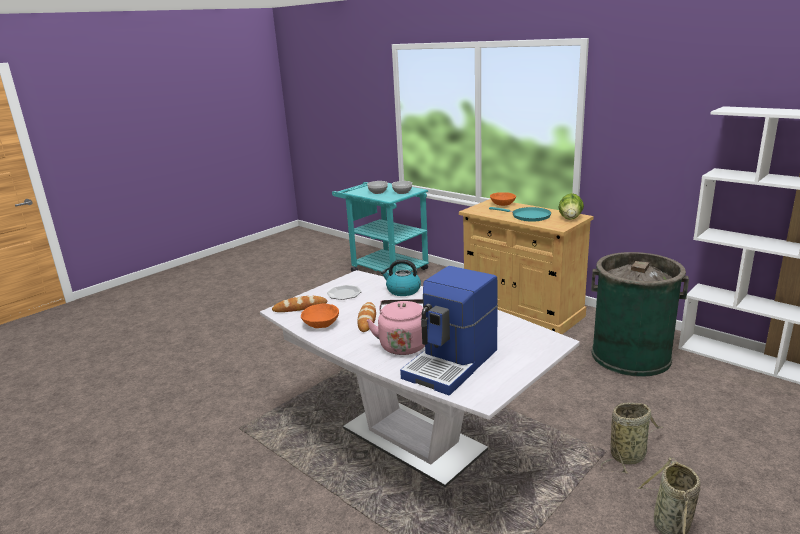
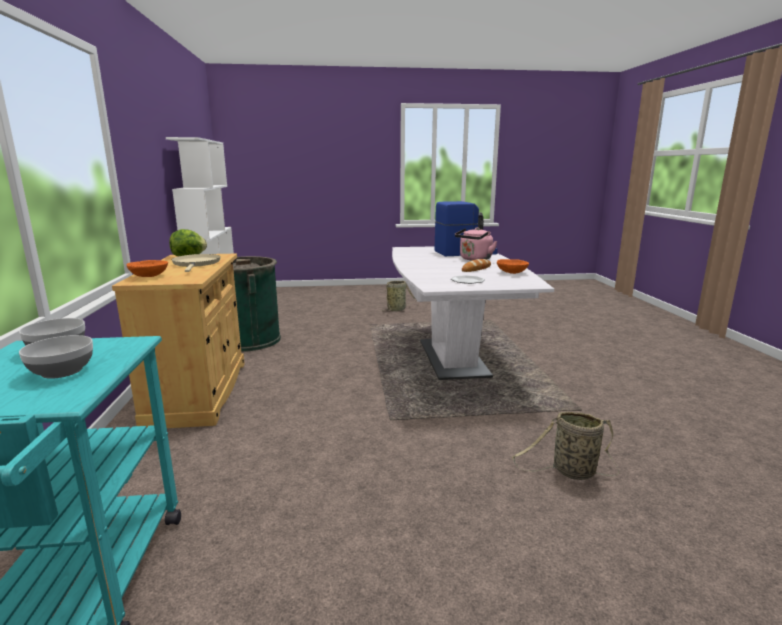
camera: 140 degrees left, 5 degrees down
(300, 307) = (516, 282): bread -> none
(403, 290) = (421, 273): kettle -> none
(528, 216) = (196, 264): turquoise frying pan -> beige frying pan
(629, 455) = (364, 321): basket -> basket (570, 472)

